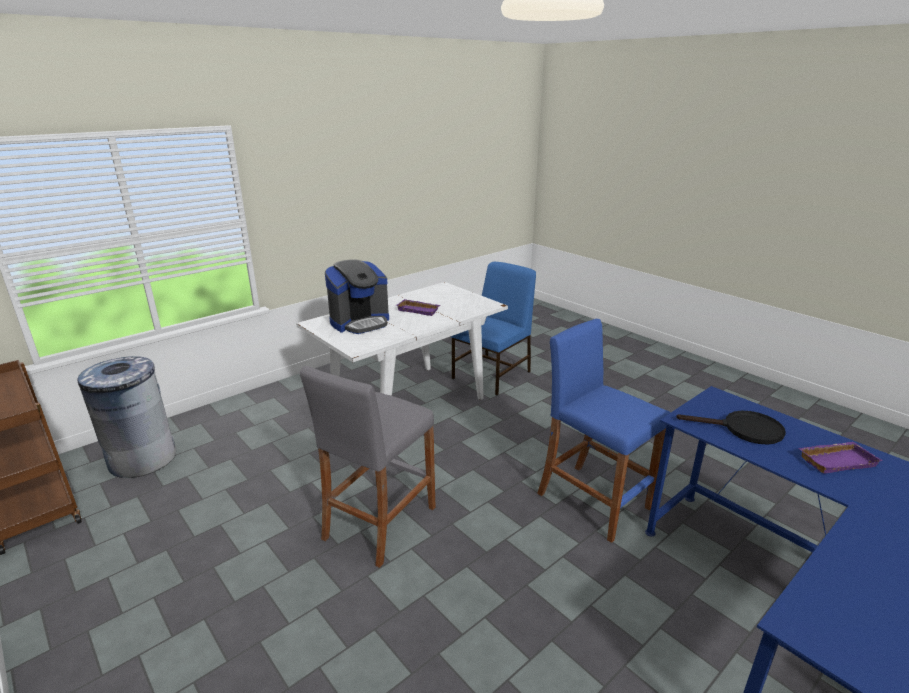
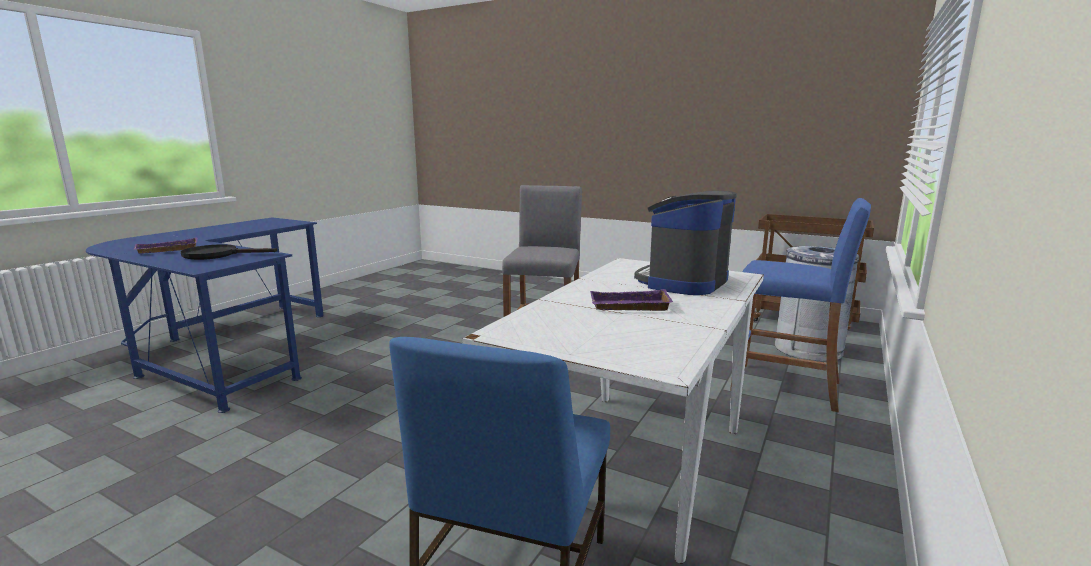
camera: 160 degrees right, 10 degrees down
(592, 500) = (344, 391): blue stool -> blue stool (786, 386)

